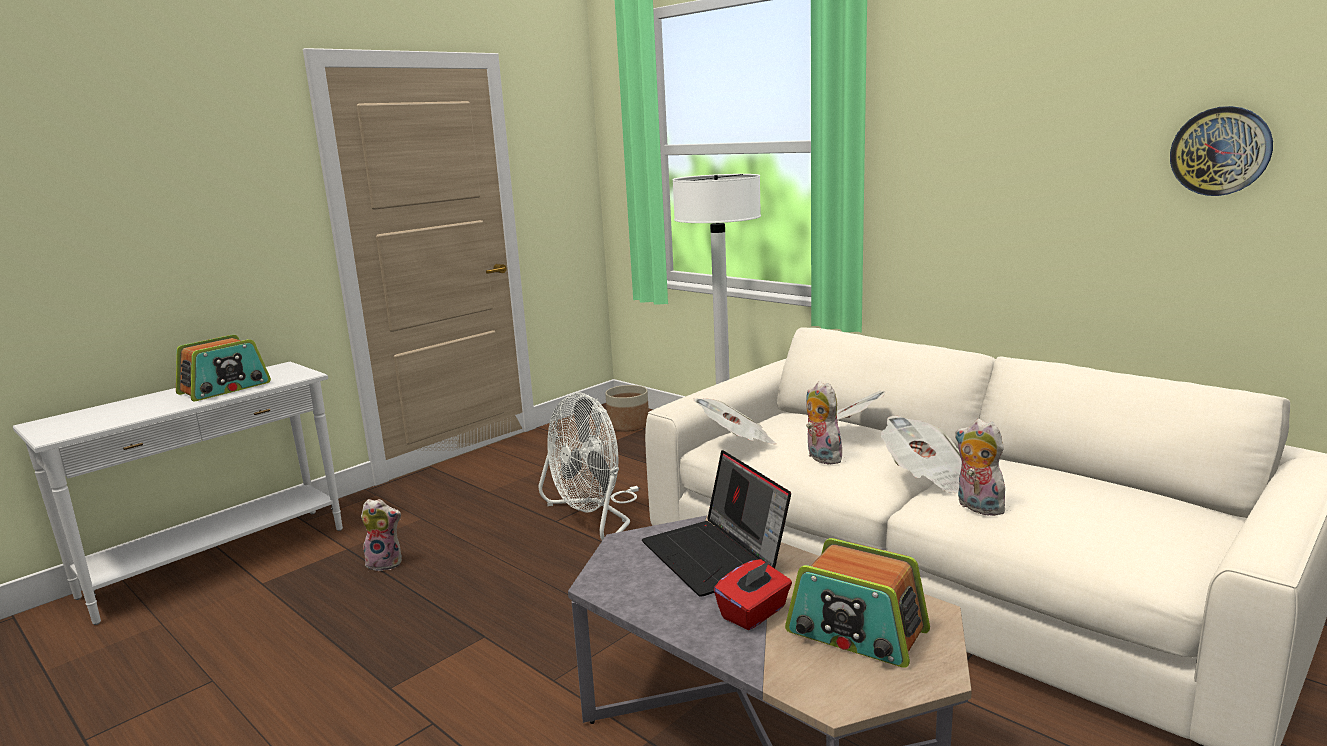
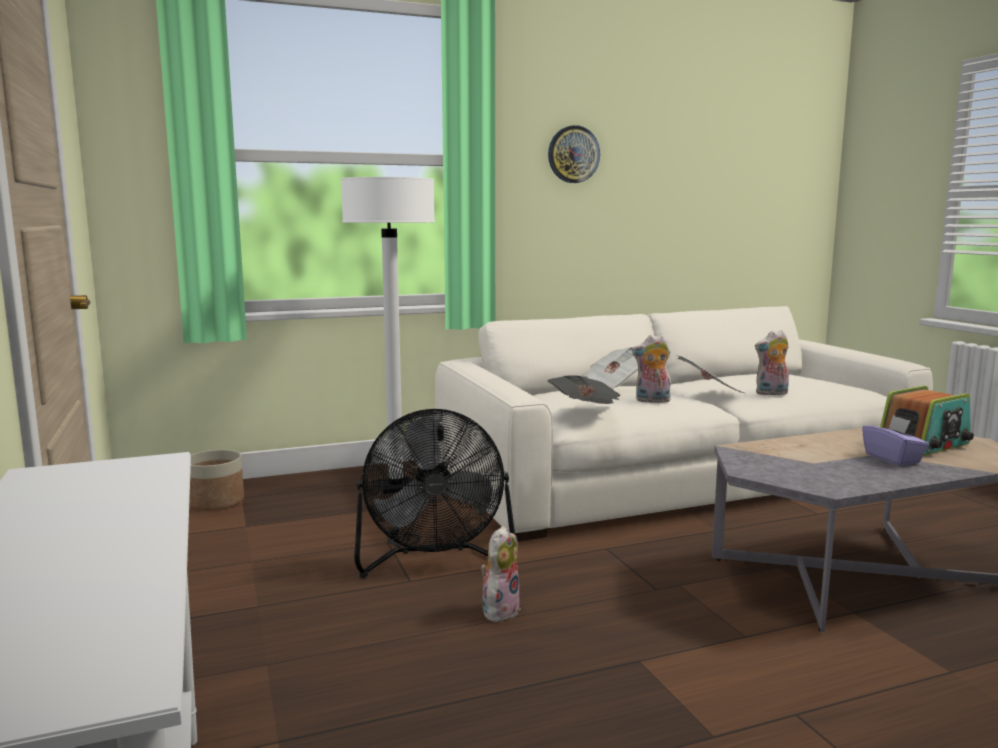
camera: 65 degrees left, 5 degrees down
(225, 388) = (96, 512): radio -> none
(386, 563) = (377, 708): plush toy -> plush toy (499, 610)
(596, 516) = (429, 559): white fan -> black fan
(716, 556) = (796, 453): laptop -> none
(754, 613) = (892, 458): red tissue box -> purple tissue box
(1220, 151) = (705, 176): wall clock -> wall clock (573, 154)

